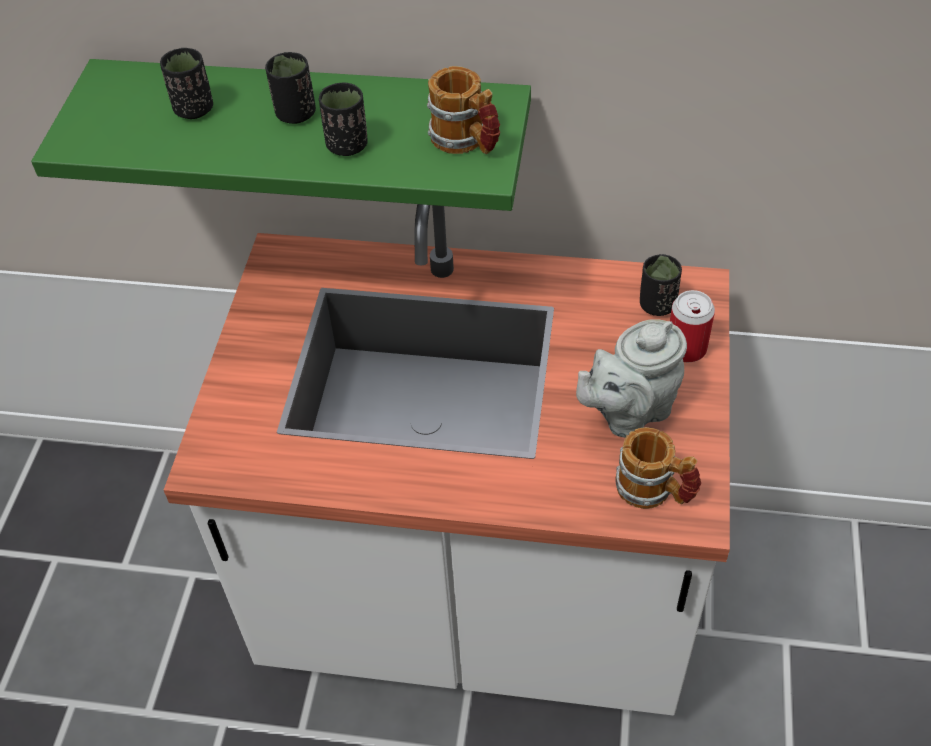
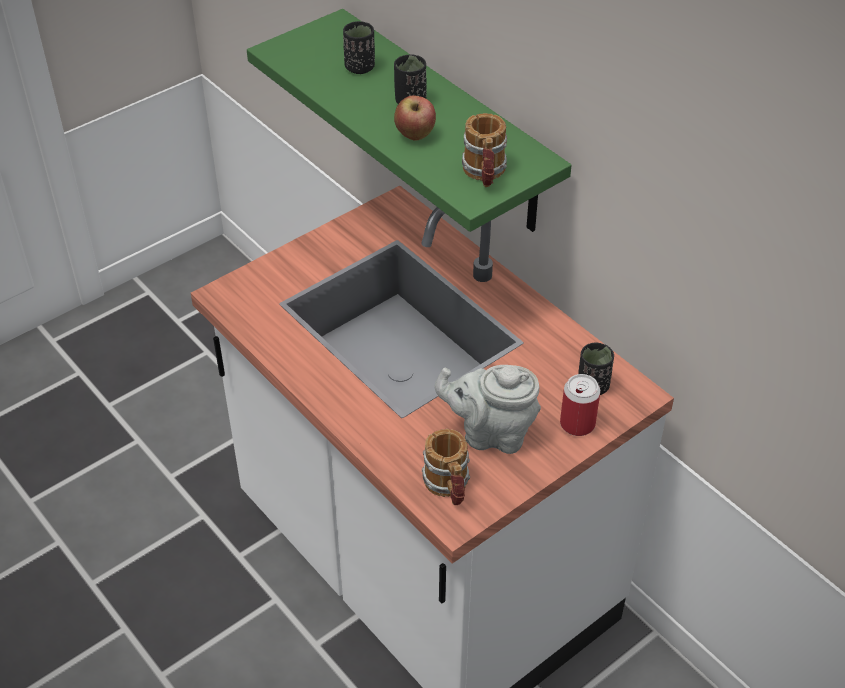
camera: 40 degrees right, 5 degrees down
(347, 145) = (415, 136): black cup -> apple

